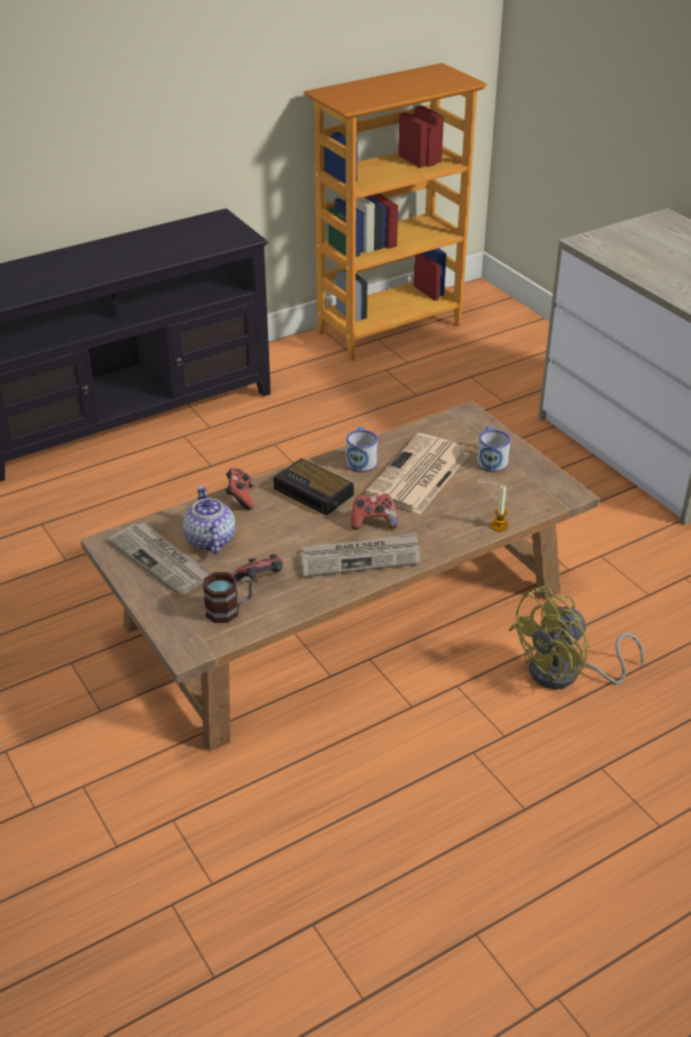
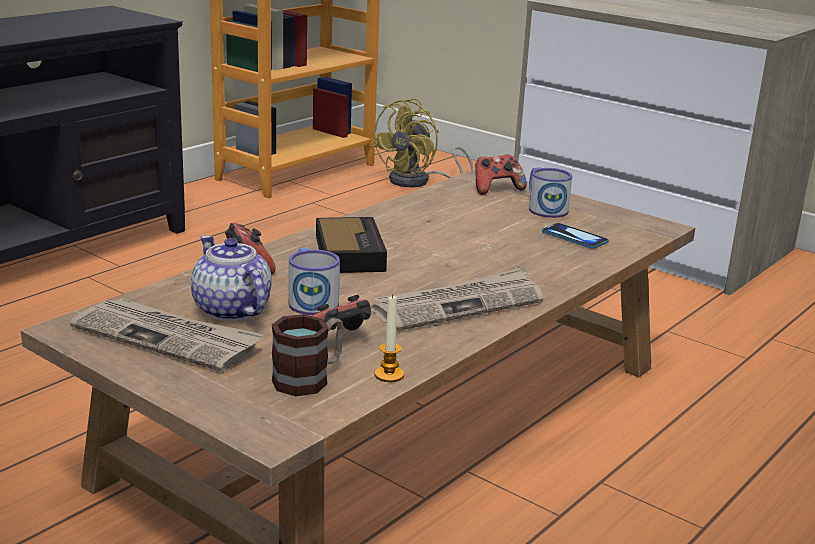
camera: 20 degrees left, 15 degrees down
(315, 492) = (349, 252): alarm clock -> alarm clock turned 120 degrees counterclockwise
(361, 459) = (387, 220): mug -> mug (311, 300)
(373, 522) = (448, 271): game controller -> game controller (496, 189)
(418, 475) = (470, 227): newspaper -> none
(491, 498) = (574, 238): none -> phone
(499, 526) = (607, 259): candle -> candle (389, 375)
(565, 674) = (723, 448): yellow fan -> yellow fan (418, 181)

